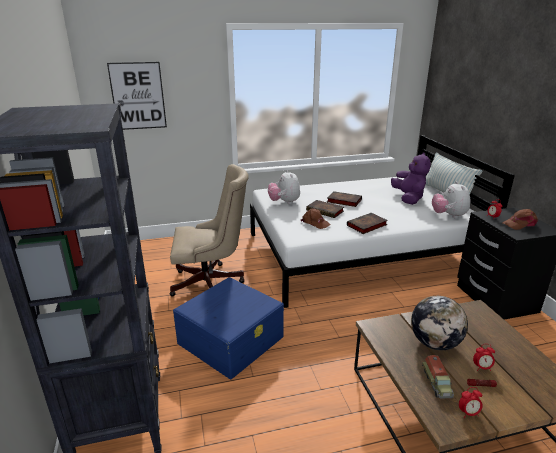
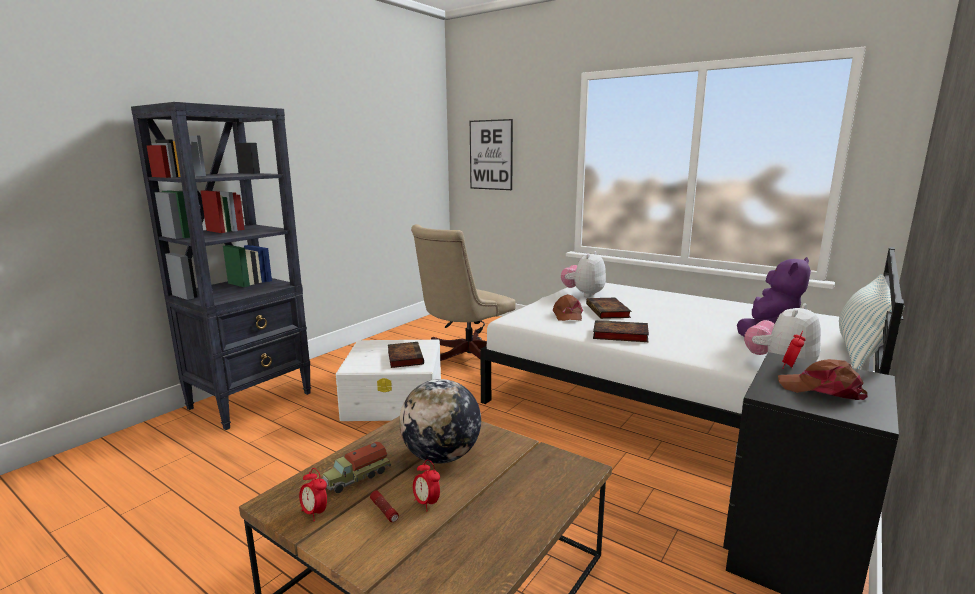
camera: 50 degrees right, 10 degrees down
(211, 283) = (463, 358): beige office chair -> beige office chair turned 90 degrees clockwise
(231, 339) = (395, 399): blue storage box -> white storage box
(343, 201) = (655, 310): book -> book (404, 357)

